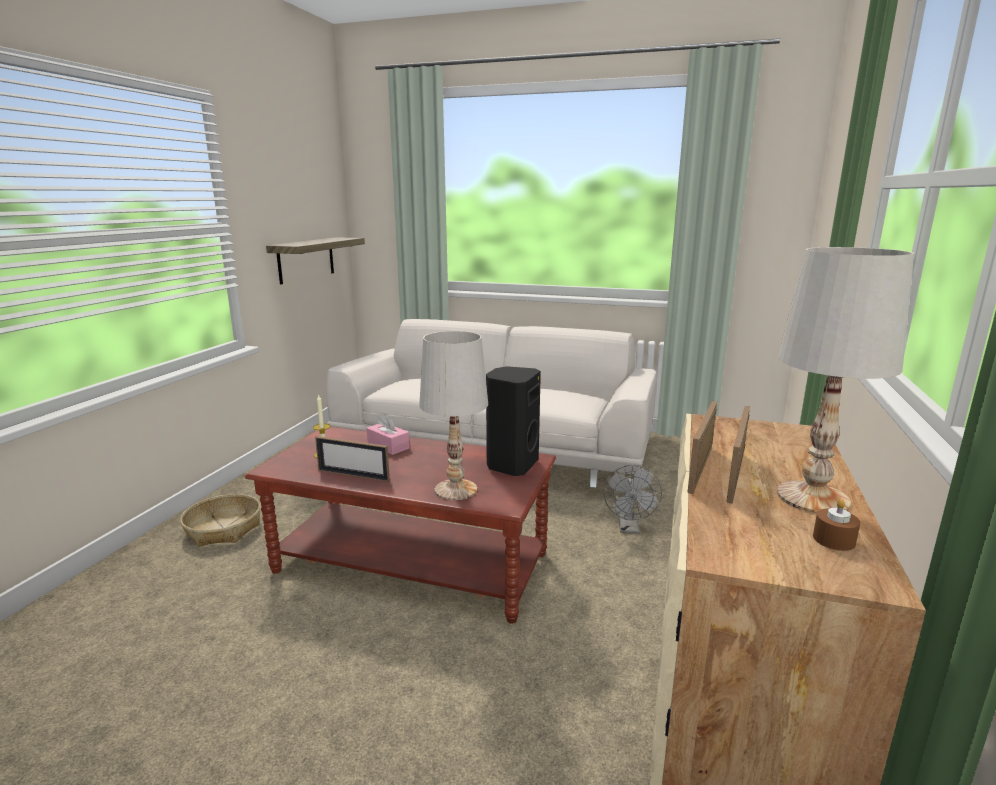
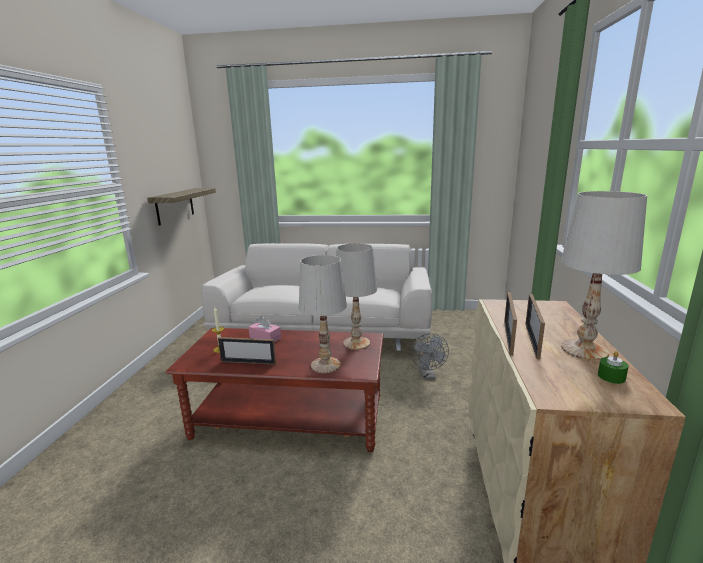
camera: 10 degrees left, 0 degrees up
(223, 529) = (140, 411): basket -> none
(511, 465) = (356, 343): black speaker -> white table lamp
(833, 540) = (611, 377): brown candle -> green candle

